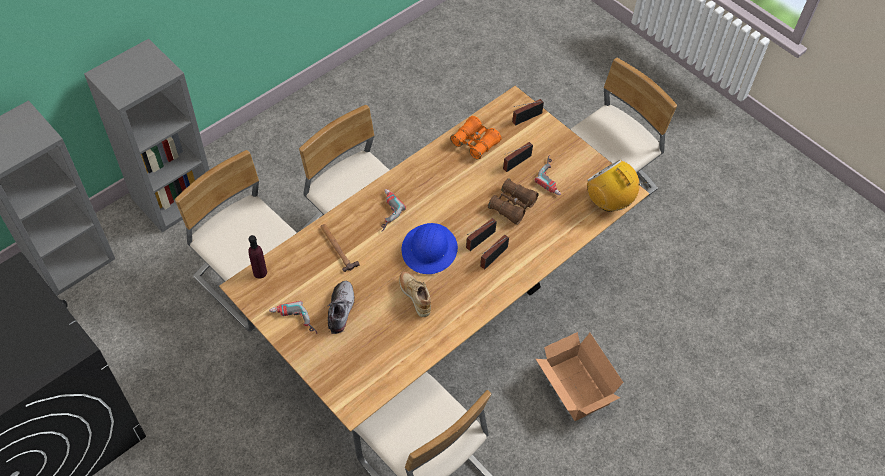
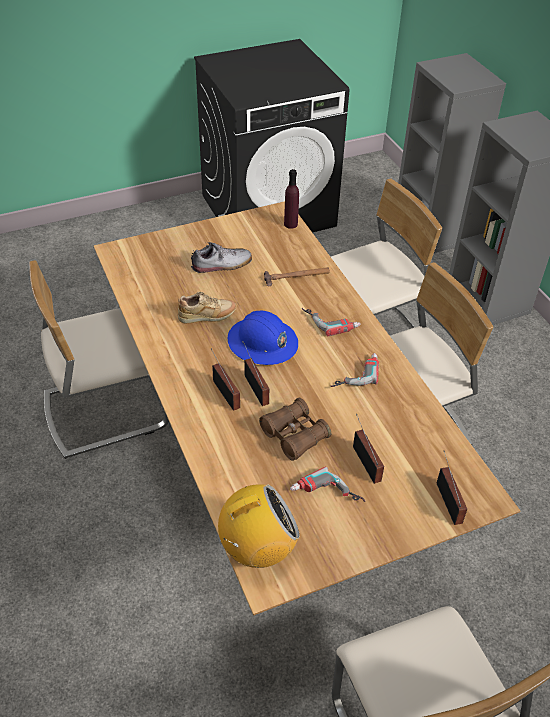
camera: 110 degrees right, 10 degrees down
(293, 322) = (224, 233): power drill -> power drill (354, 373)
(341, 309) = (222, 264): shoe -> shoe turned 45 degrees counterclockwise
(475, 143) = (414, 429): orange binoculars -> none
(574, 390) = (114, 572): cardboard box -> none

